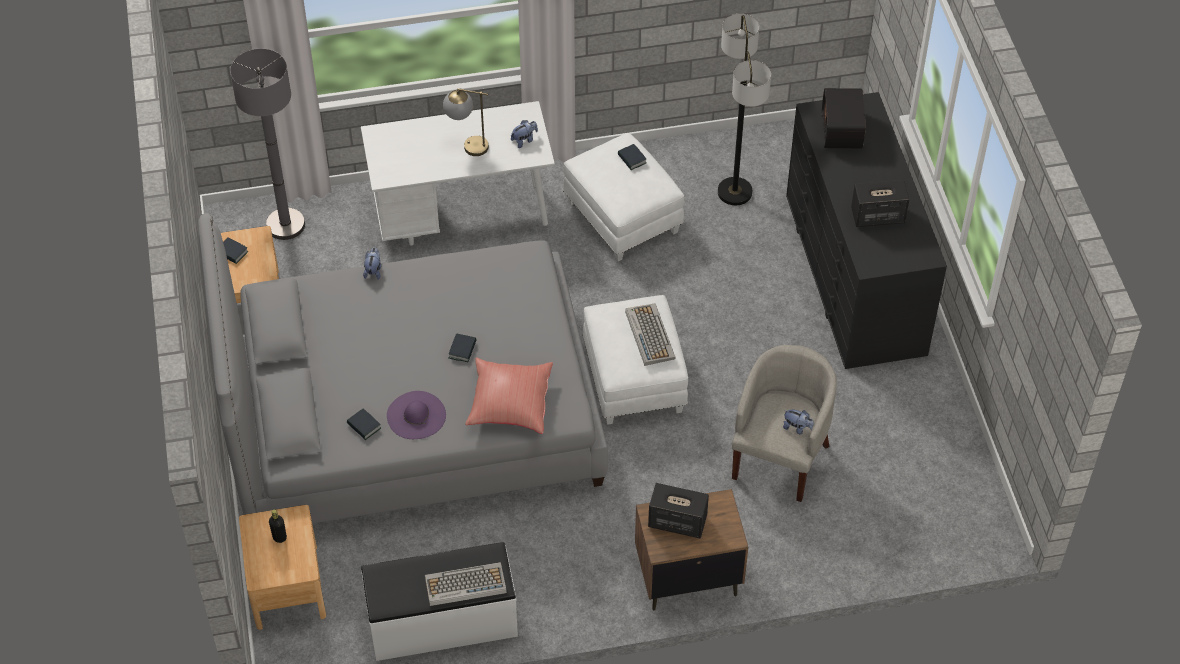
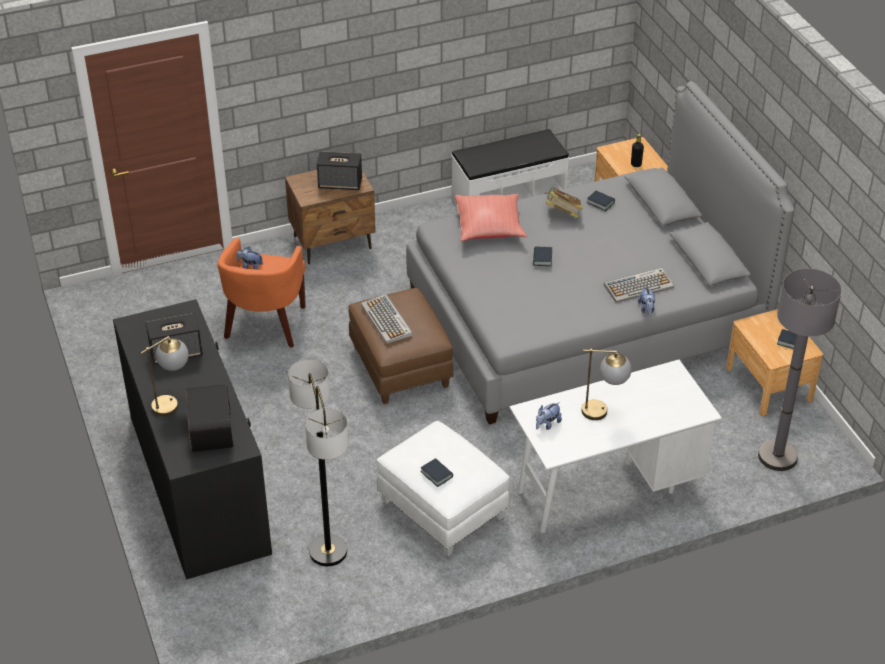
camera: 170 degrees right, 10 degrees down
(416, 415) = (562, 214): purple hat -> book
(464, 585) = (489, 150): keyboard -> keyboard (639, 286)
(633, 378) = (401, 367): white ottoman -> brown ottoman
(780, 457) = (265, 325): beige armchair -> orange armchair
(879, 164) = (172, 402): none -> table lamp

